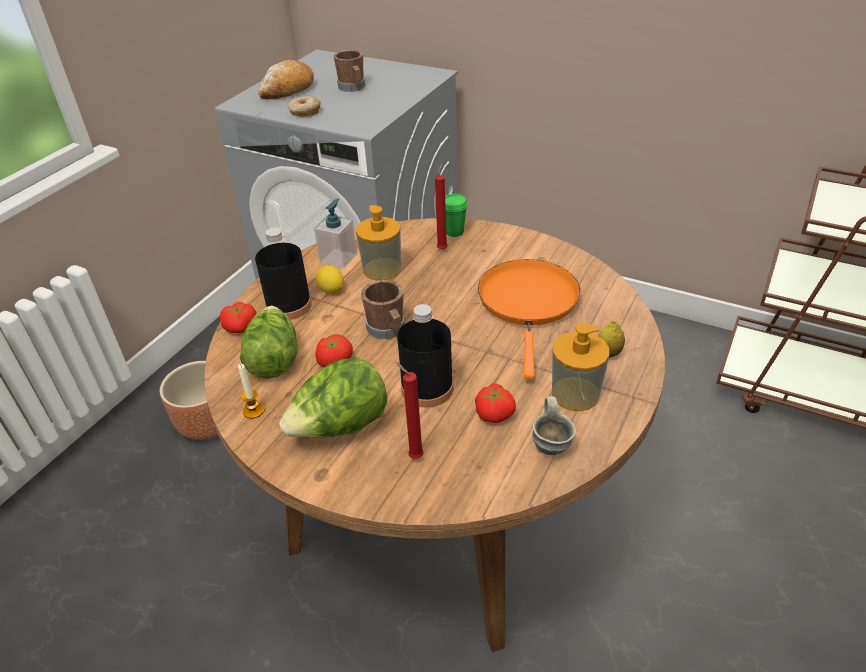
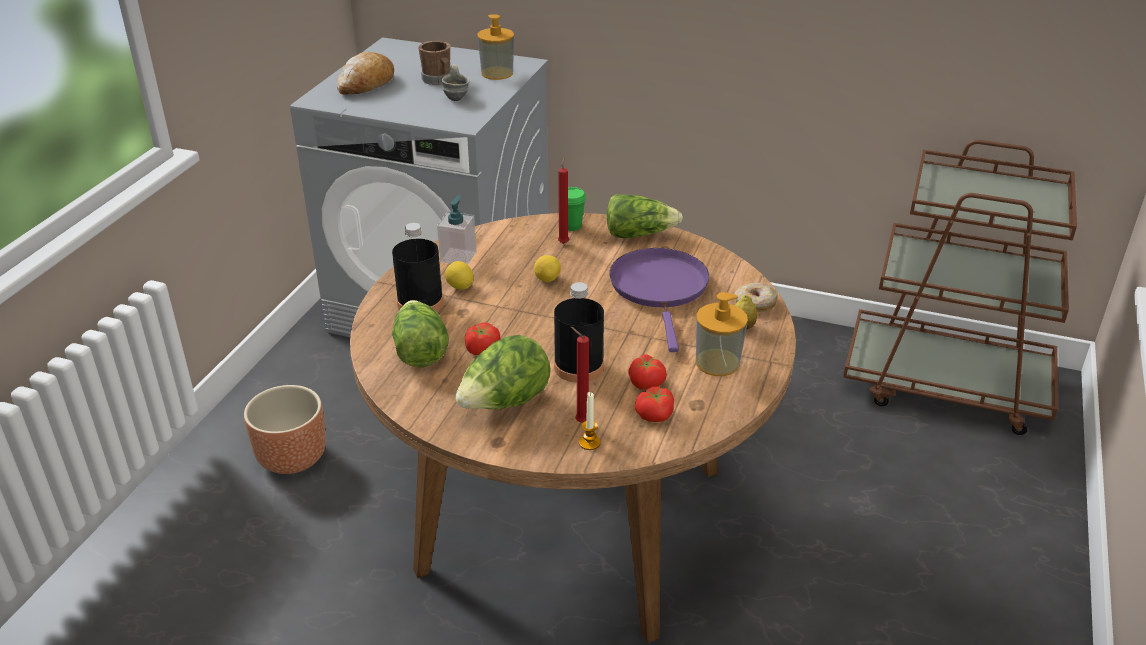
camera: 10 degrees left, 5 degrees down
(241, 327) = (377, 325): tomato -> tomato (655, 415)
(253, 411) = (415, 396): candle -> candle (589, 443)
(305, 112) = (394, 108): donut -> donut (754, 304)
(382, 269) = (506, 265): soap dispenser -> soap dispenser (497, 73)
(388, 330) = (527, 319): brown mug -> none
(417, 287) = (547, 279): none -> lemon
(518, 243) = (639, 234): none -> lettuce
(528, 303) = (660, 288): orange frying pan -> purple frying pan
(553, 444) = (704, 404): grey mug -> grey mug (457, 97)

